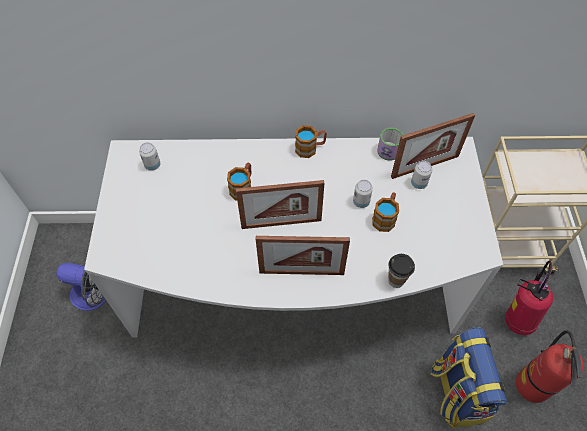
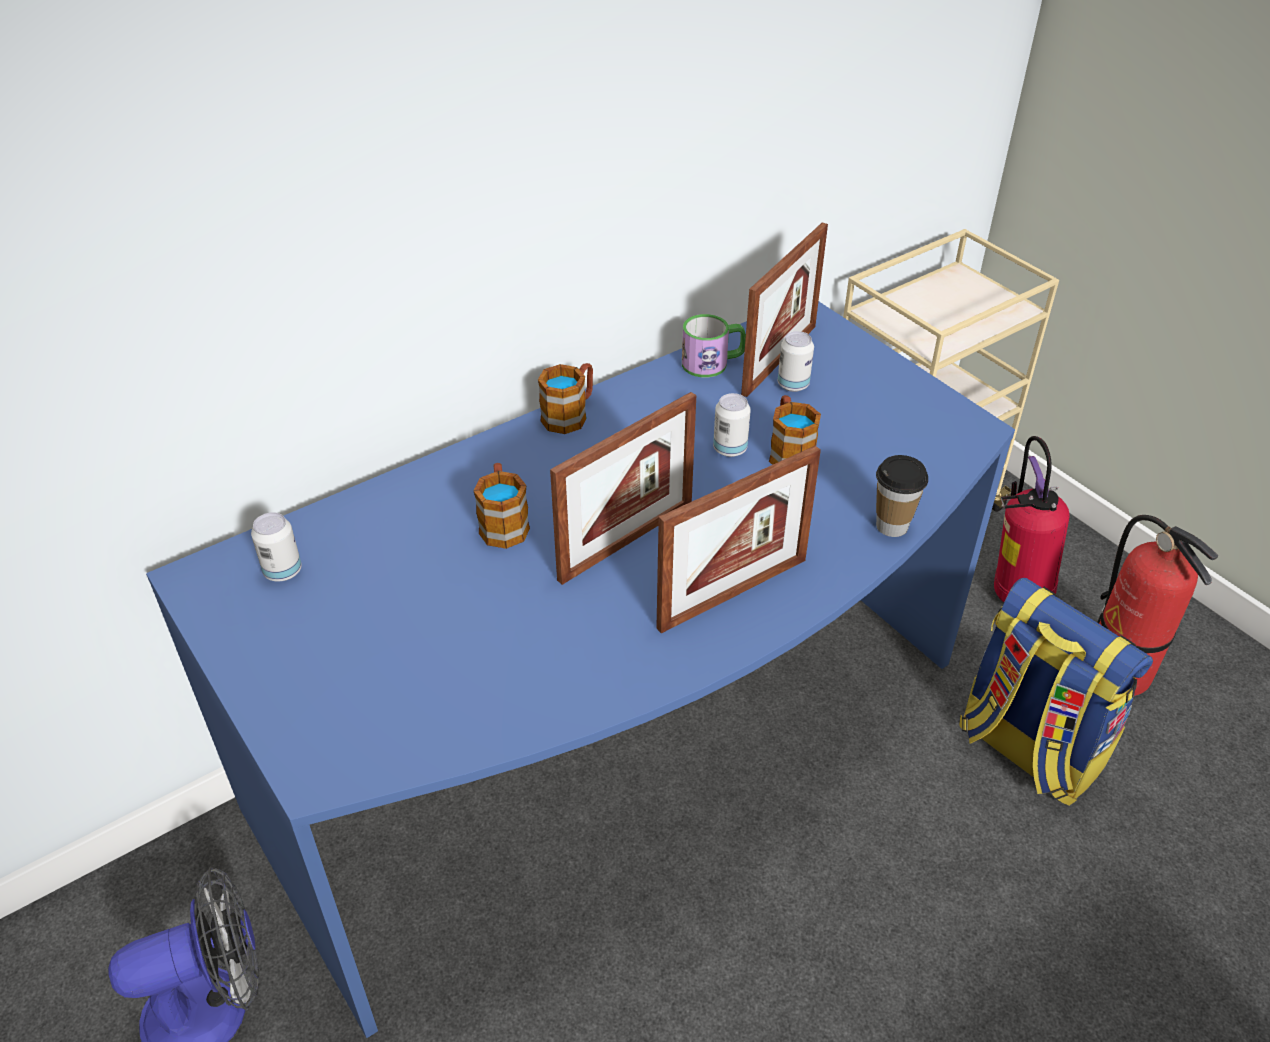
camera: 35 degrees left, 15 degrees down
(293, 286) = (626, 747): white desk -> blue desk

